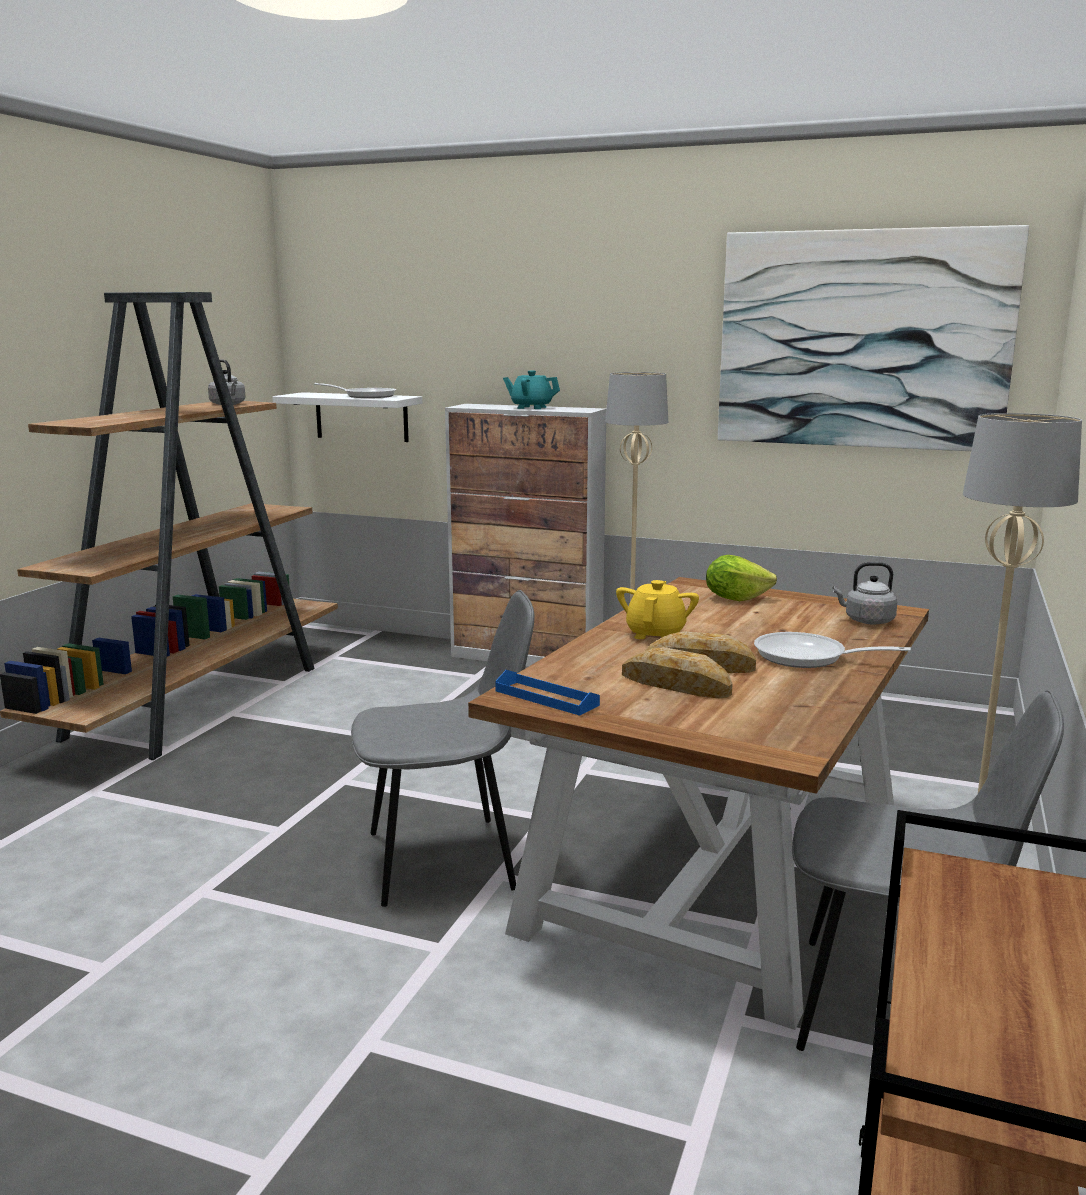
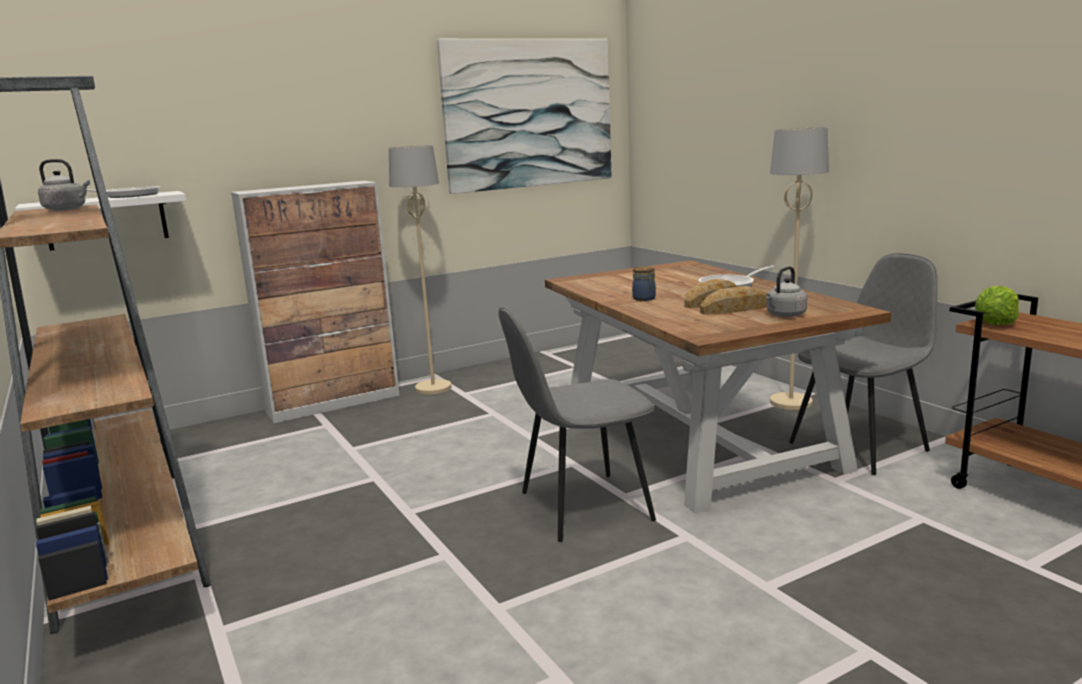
camera: 50 degrees left, 0 degrees up
(445, 860) = (582, 507): grey chair -> grey chair turned 135 degrees counterclockwise
(531, 407) = (311, 186): turquoise teapot -> none
(546, 698) = (718, 331): blue tray -> none
(656, 634) = (645, 299): yellow teapot -> jar
(735, 598) = (610, 278): lettuce -> lettuce (996, 324)
(866, 621) = (692, 269): grey kettle -> grey kettle (784, 315)

